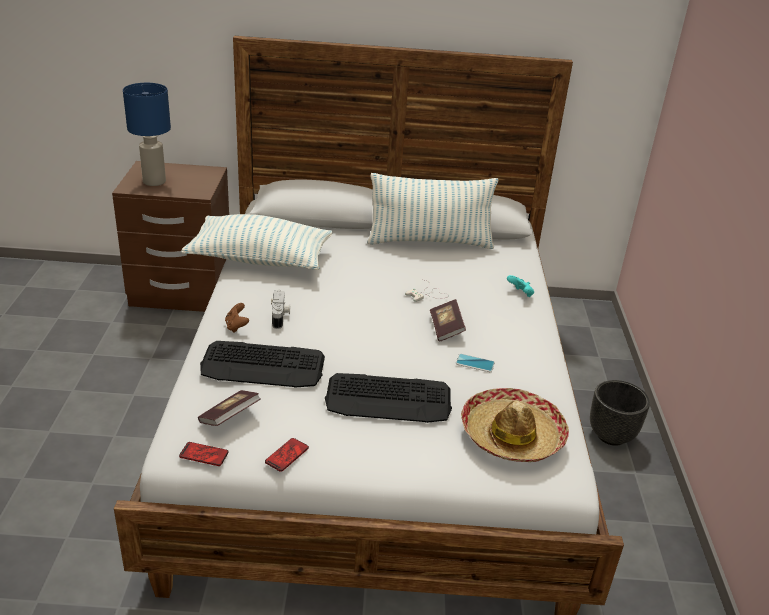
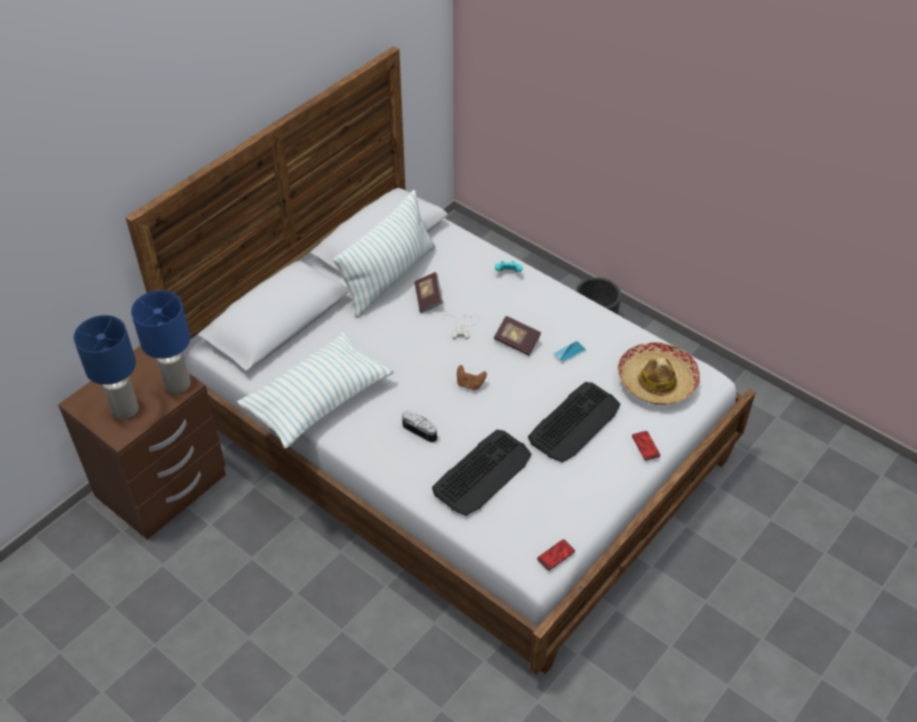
camera: 50 degrees left, 15 degrees up
(198, 190) = (176, 384): none -> blue table lamp
(229, 417) = (529, 521): book -> book (428, 298)
(236, 326) = (411, 464): brown game controller -> brown game controller (470, 384)
(287, 455) = (591, 509): phone -> phone (645, 446)

